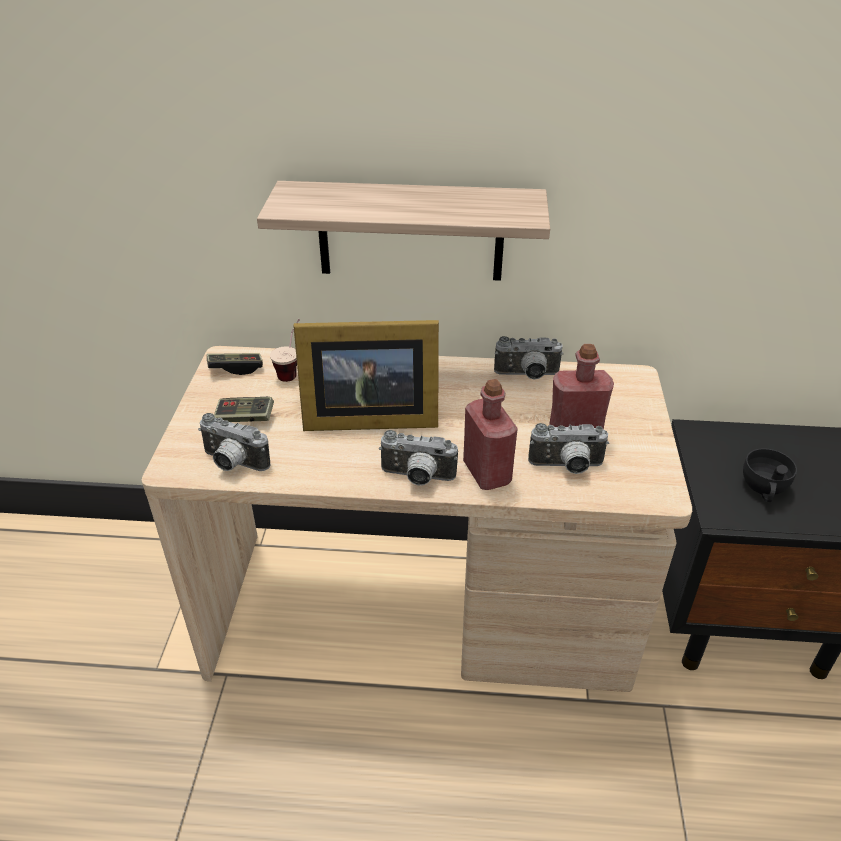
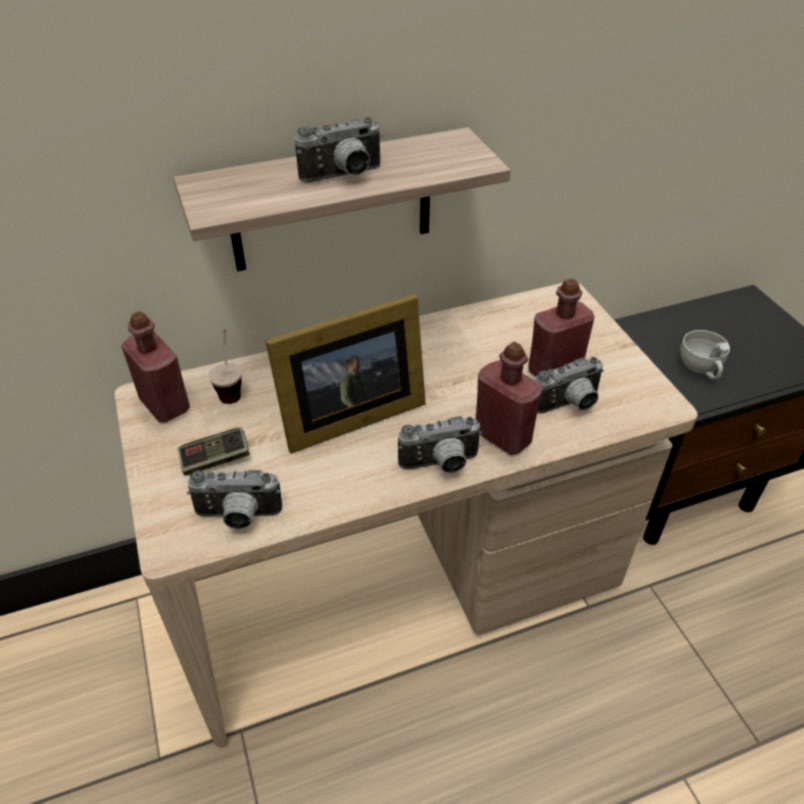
camera: 25 degrees left, 5 degrees up
(236, 368) = (165, 405): game controller -> red bottle
(527, 376) = (472, 323): camera -> camera (344, 177)
(763, 490) = (701, 368): black cup -> white cup

